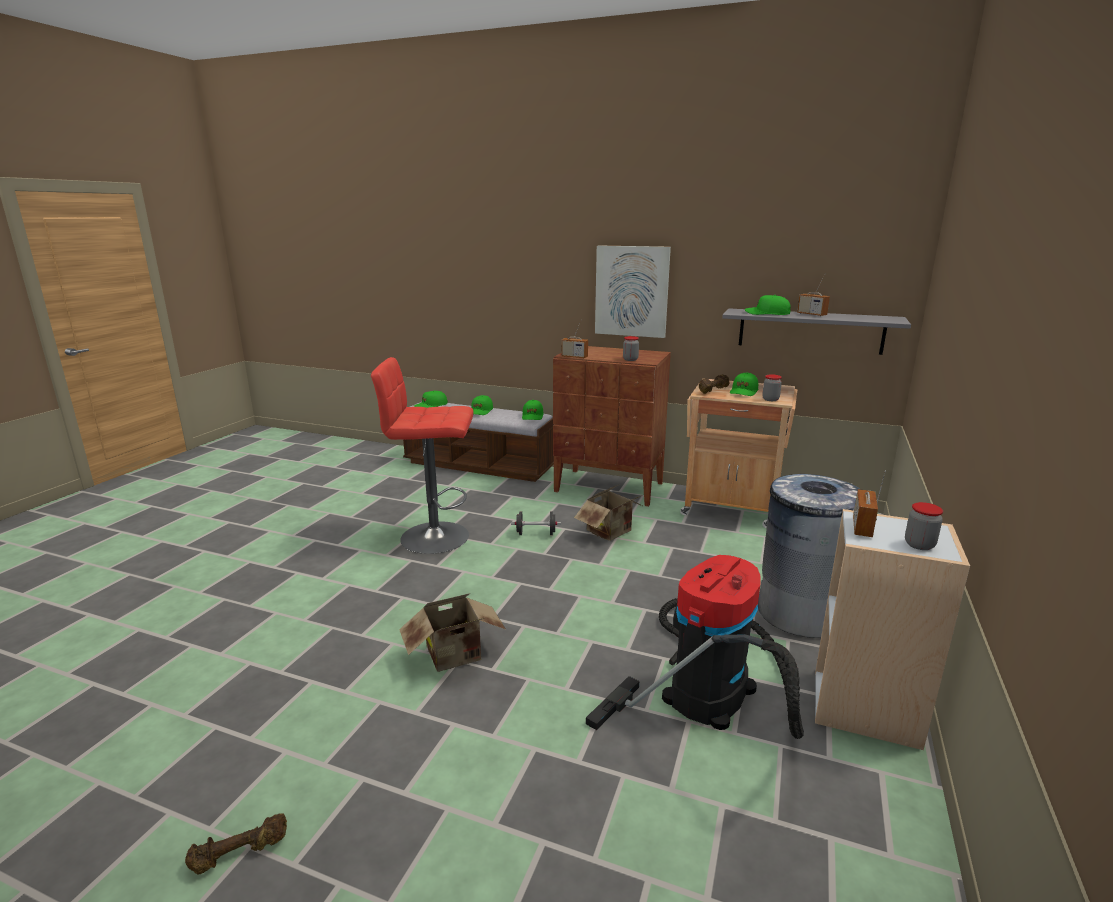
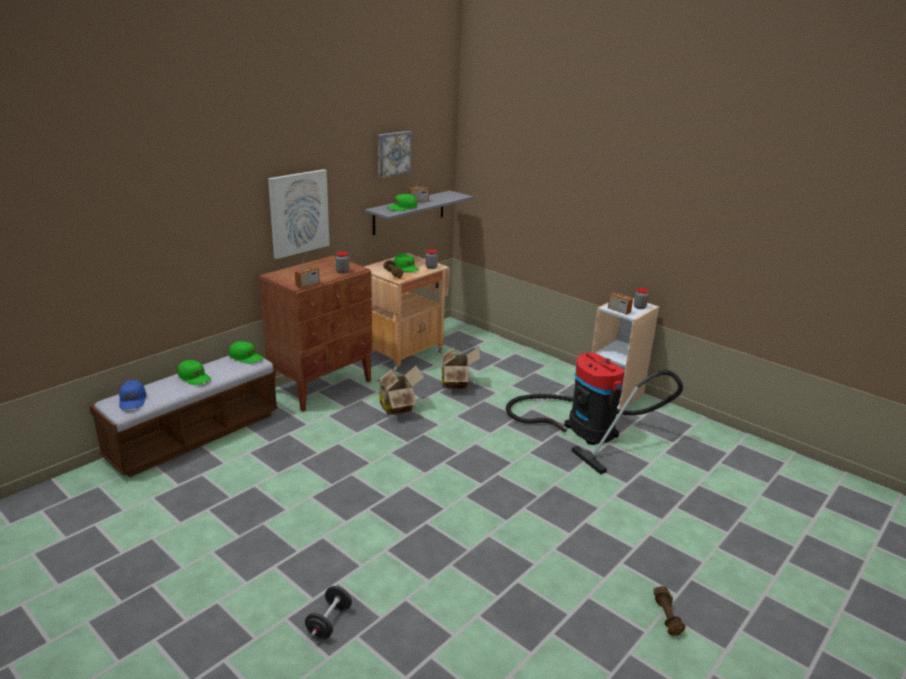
camera: 70 degrees left, 5 degrees up
(431, 405) = (133, 400): green cap -> blue cap
(434, 537) = (334, 490): red stool -> none
(456, 657) = (519, 508): cardboard box -> cardboard box (457, 383)
(536, 533) = (372, 438): black dumbbell -> black dumbbell (329, 622)
(788, 243) = (393, 153): none -> picture
(800, 612) = (535, 380): grey trash can -> none

